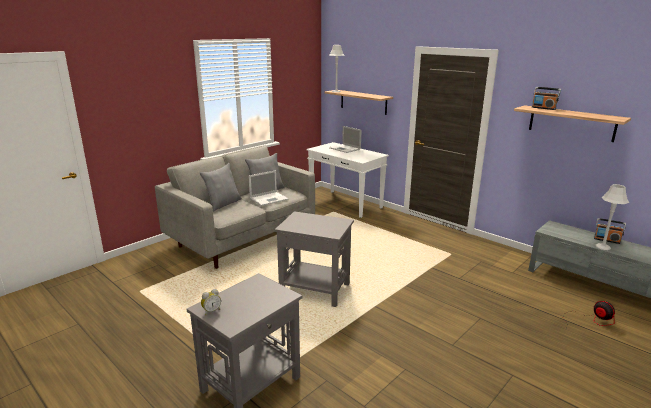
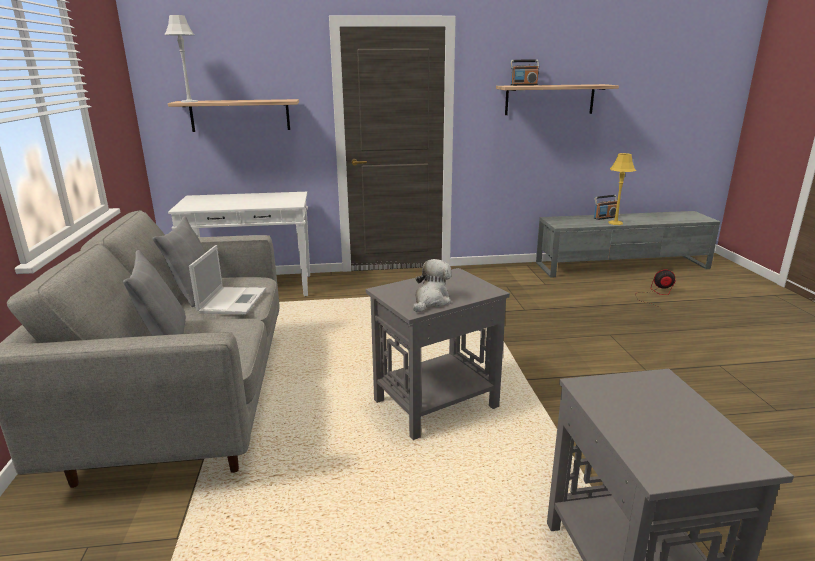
camera: 50 degrees left, 0 degrees up
(211, 311) = (678, 466): alarm clock -> none
(300, 227) = (431, 301): none -> plush toy
(345, 149) = (230, 198): laptop -> none
(603, 247) = (615, 223): grey table lamp -> yellow table lamp

